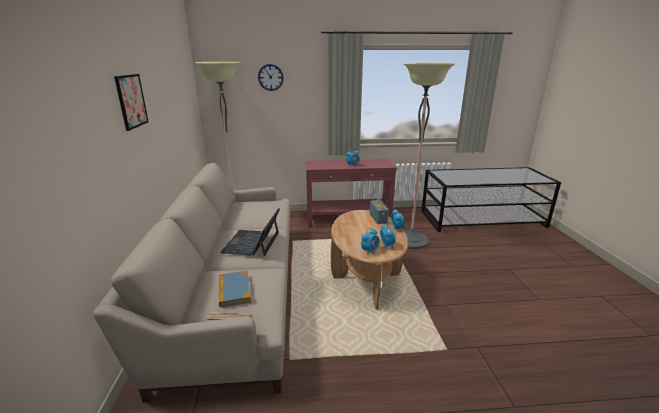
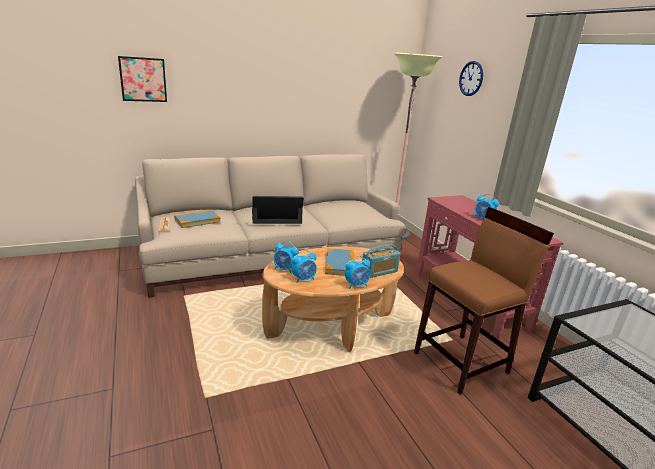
camera: 70 degrees right, 0 degrees up
(131, 101) = (255, 68): picture -> picture (143, 79)
(364, 229) = (340, 264): none -> book
(410, 240) = (462, 363): floor lamp -> brown stool

